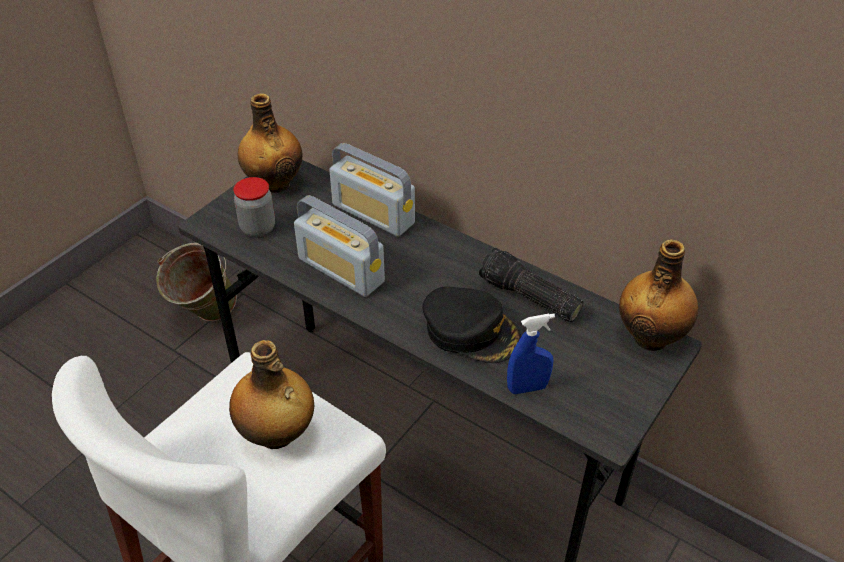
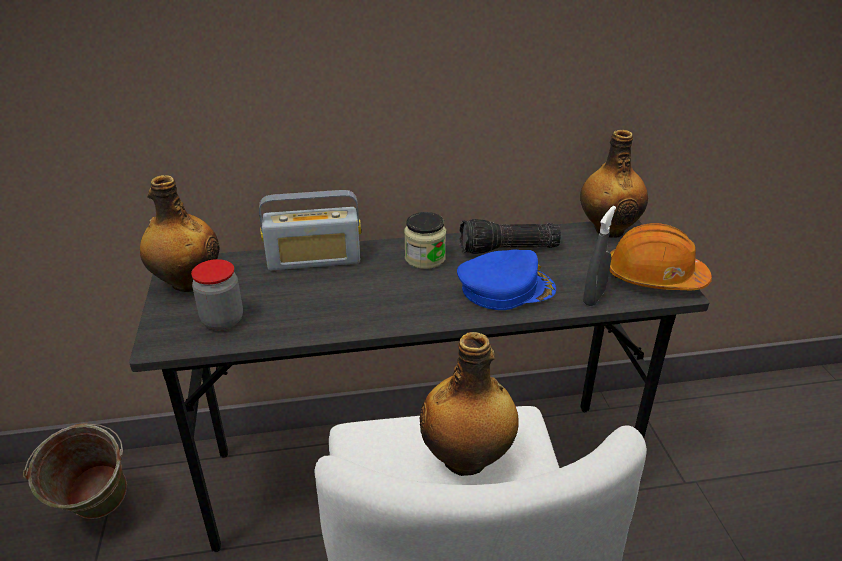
camera: 45 degrees left, 10 degrees down
(341, 270) = (348, 308): radio -> none
(451, 263) = (425, 258): none -> jar
(471, 330) = (505, 288): black cap -> blue cap
(527, 388) = (594, 297): blue spray bottle -> grey spray bottle
(611, 408) = (654, 277): none -> orange hard hat

